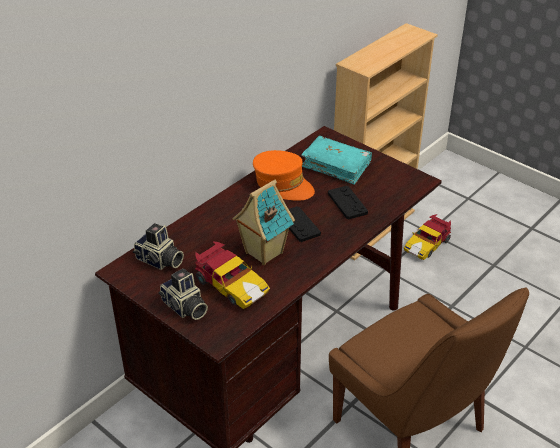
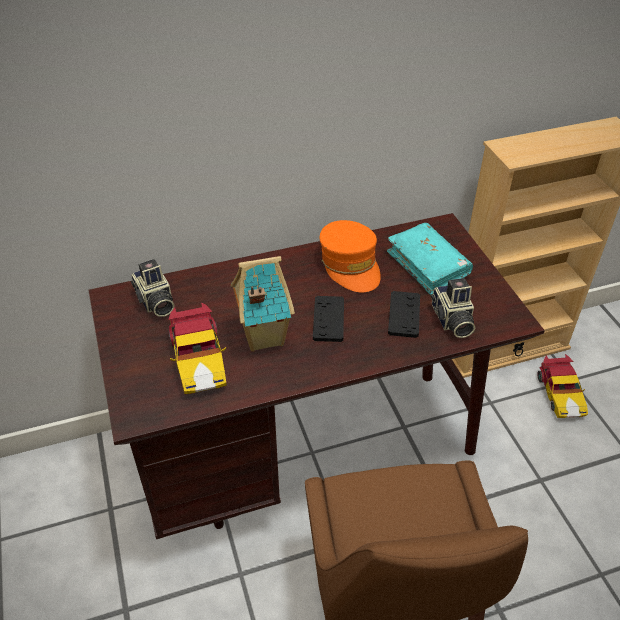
camera: 30 degrees right, 5 degrees up
(184, 308) = (133, 365): camera -> camera (451, 321)
(427, 245) = (560, 394): toy car -> toy car turned 75 degrees counterclockwise

